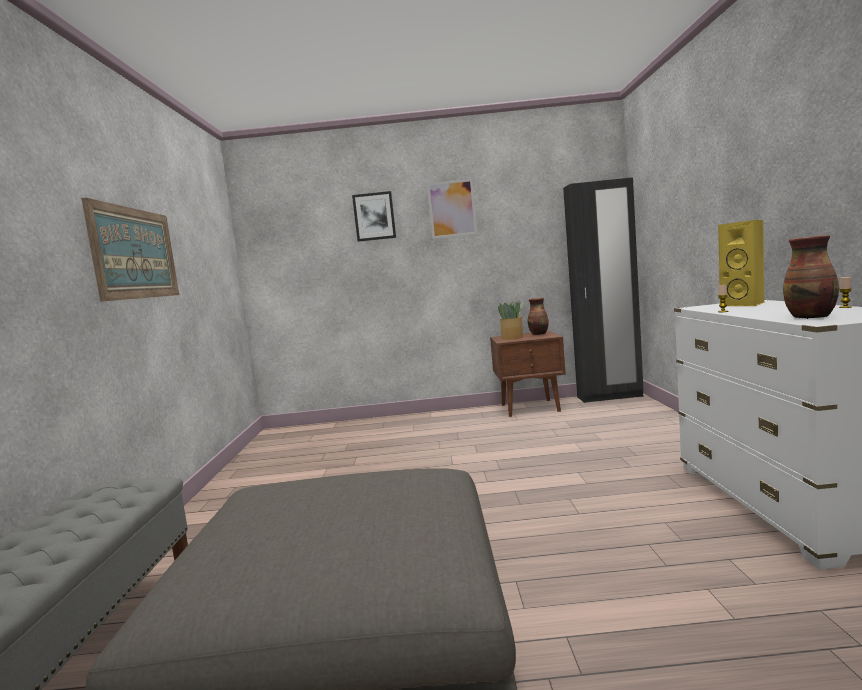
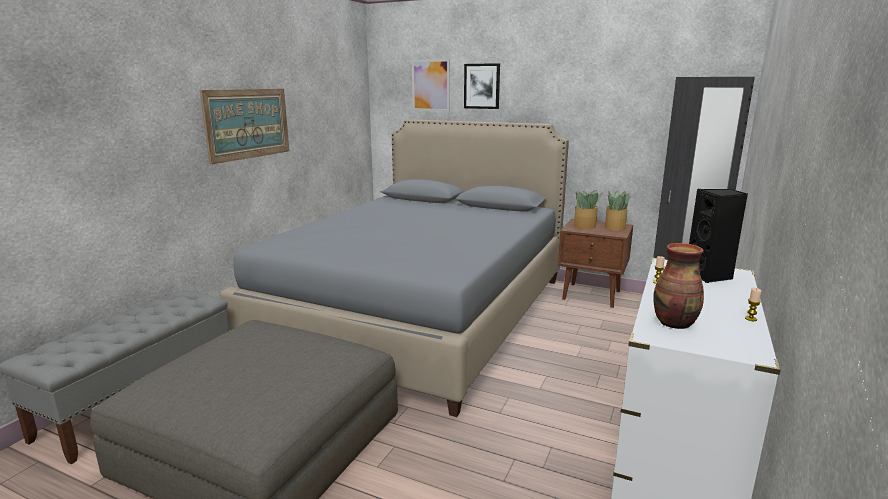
camera: 25 degrees right, 10 degrees up
(382, 462) = (419, 313): none -> grey bed
(452, 209) = (555, 86): picture -> picture (431, 85)
(539, 334) = (615, 227): vase -> potted plant
(745, 304) = (710, 276): yellow speaker -> black speaker

